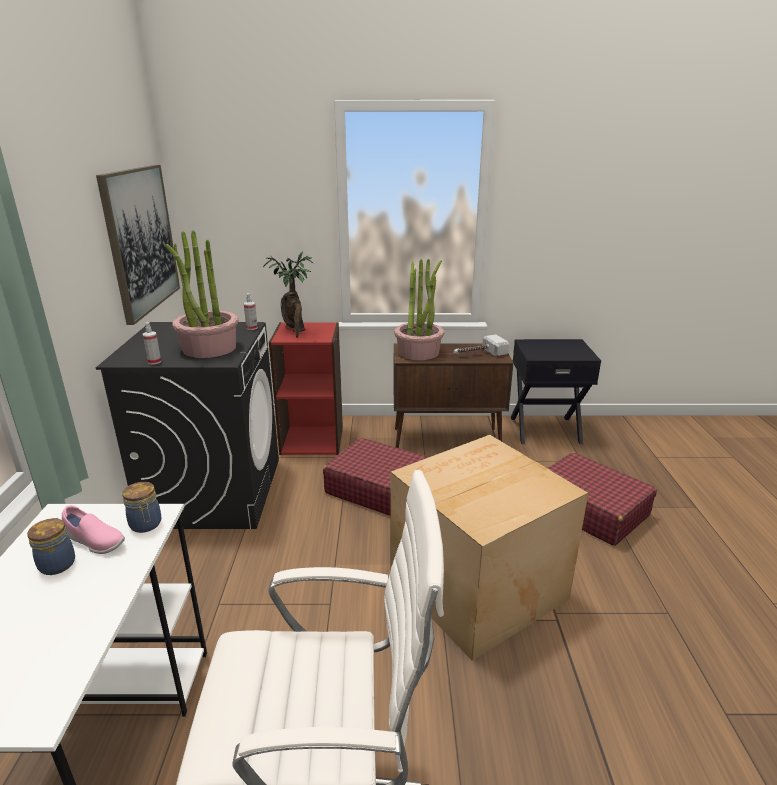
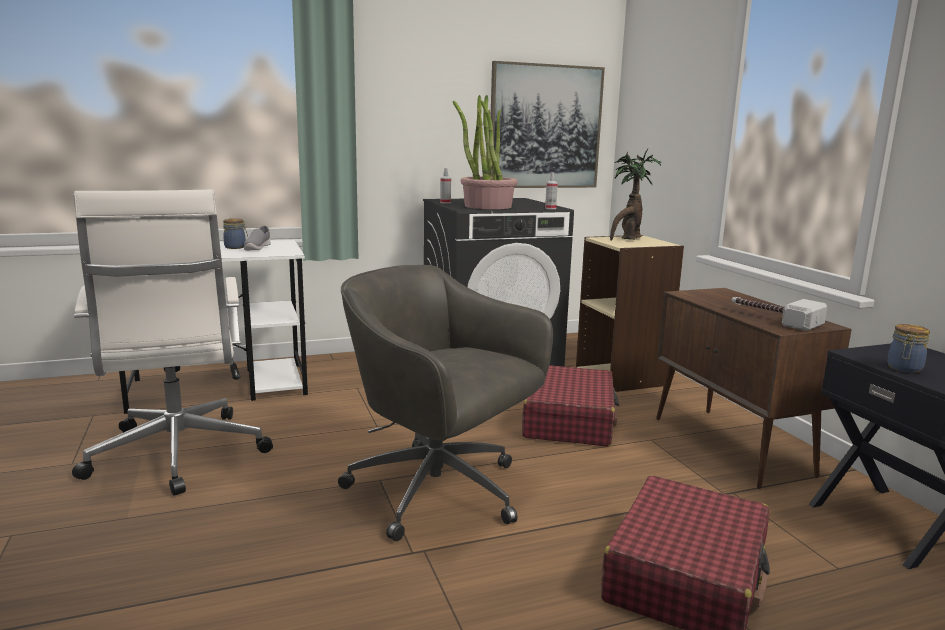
camera: 70 degrees right, 10 degrees down
(94, 542) = (257, 249): pink shoe -> grey shoe
(146, 525) = (276, 252): jar -> jar (904, 369)
(312, 440) = (622, 377): red bookcase -> beige bookcase
(418, 352) = (717, 297): potted plant -> none
(474, 586) = (440, 493): cardboard box -> grey office chair

